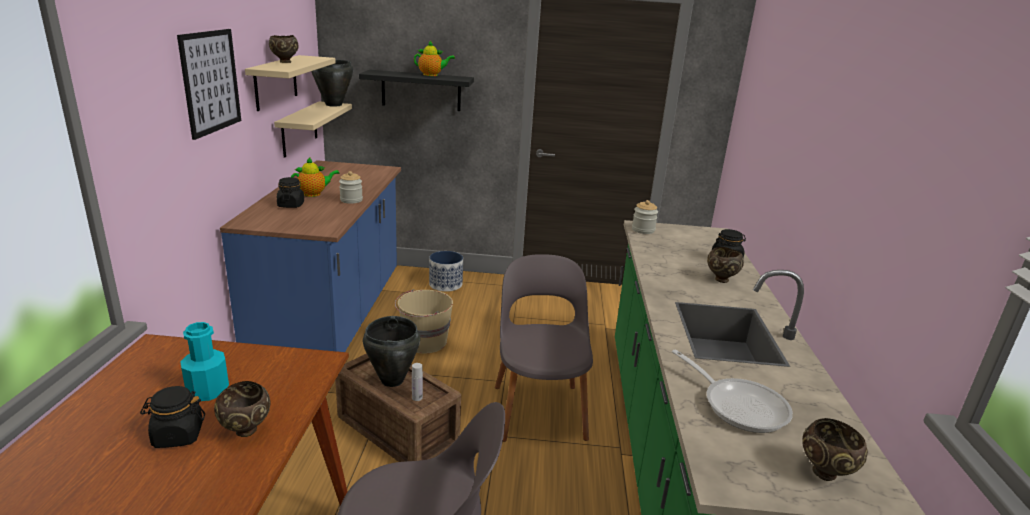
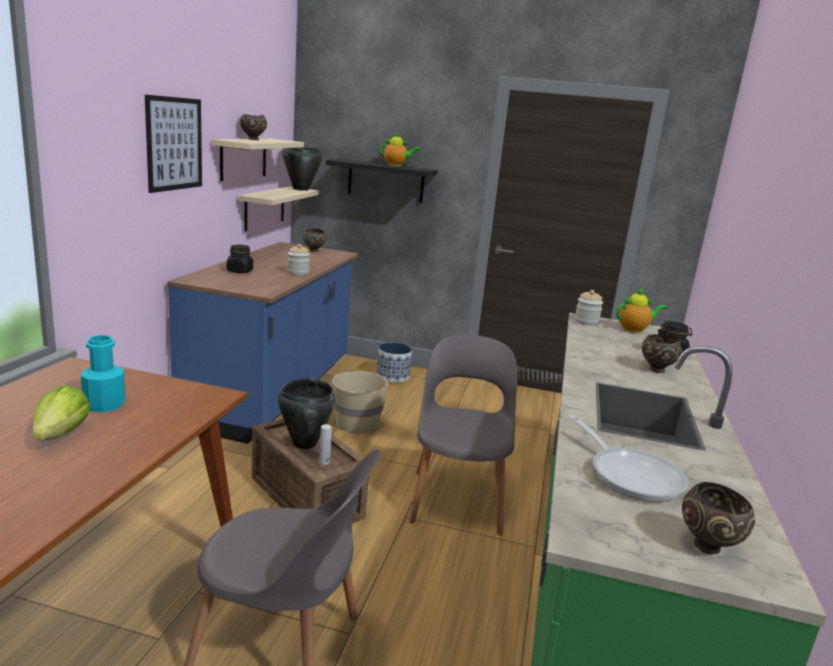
camera: 10 degrees right, 5 degrees down
(177, 436) = (62, 434): black jar -> lettuce
(246, 432) = (124, 440): brown bowl -> brown bowl (314, 251)
(314, 194) = (265, 265): teapot -> teapot (634, 330)

